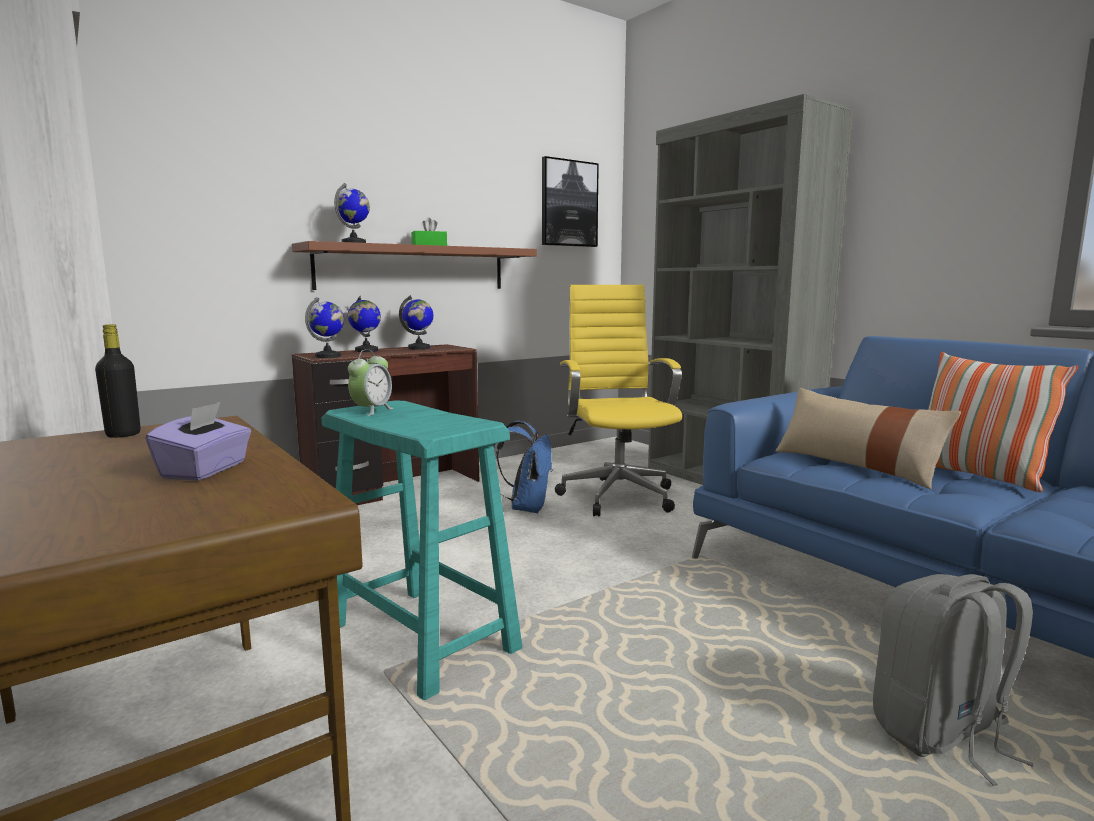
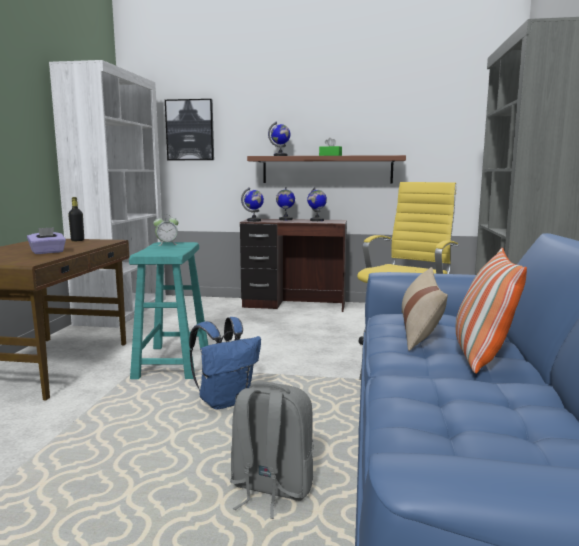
camera: 45 degrees right, 0 degrees up
(525, 507) = (335, 330): blue backpack -> blue backpack (225, 401)
(568, 203) = (460, 118): picture -> picture (190, 130)

